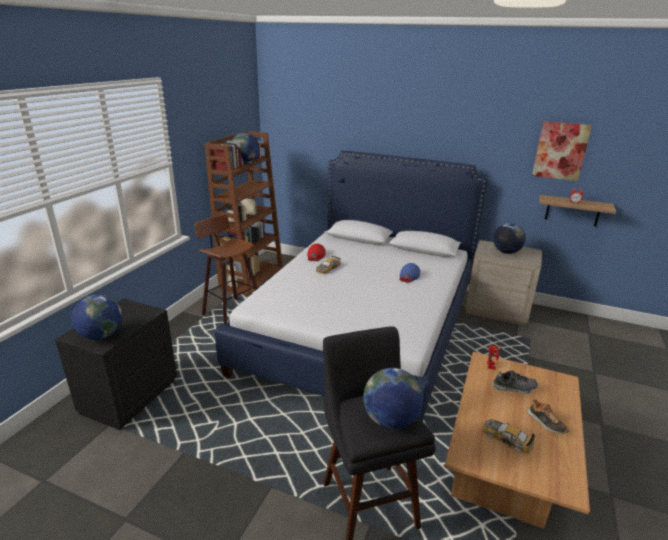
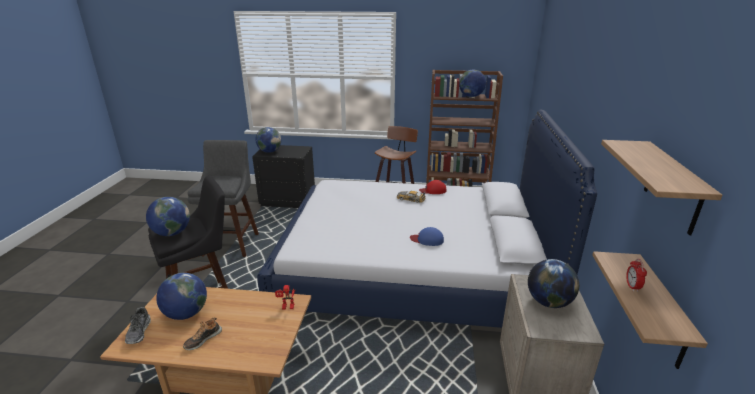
camera: 75 degrees right, 0 degrees up
(222, 469) = (232, 243): none -> grey stool
(506, 438) = (186, 313): toy car -> globe
(514, 387) = (254, 321): shoe -> shoe (139, 332)
(560, 151) = (673, 187): picture -> shelf

